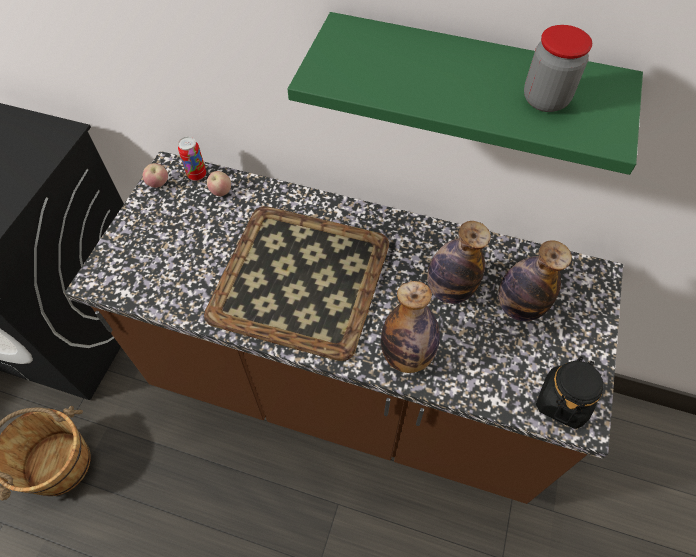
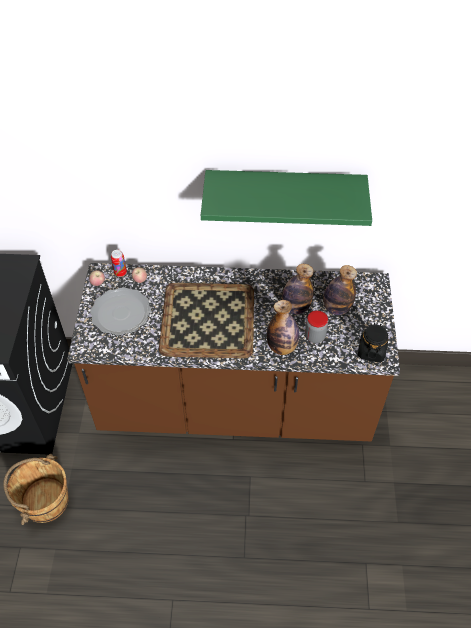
camera: 15 degrees left, 5 degrees down
(173, 238) = (121, 313): none -> plate
(545, 100) = (325, 197): jar -> jar (315, 336)

